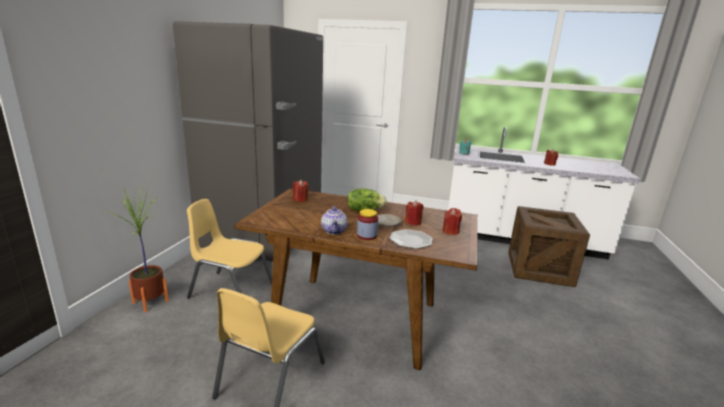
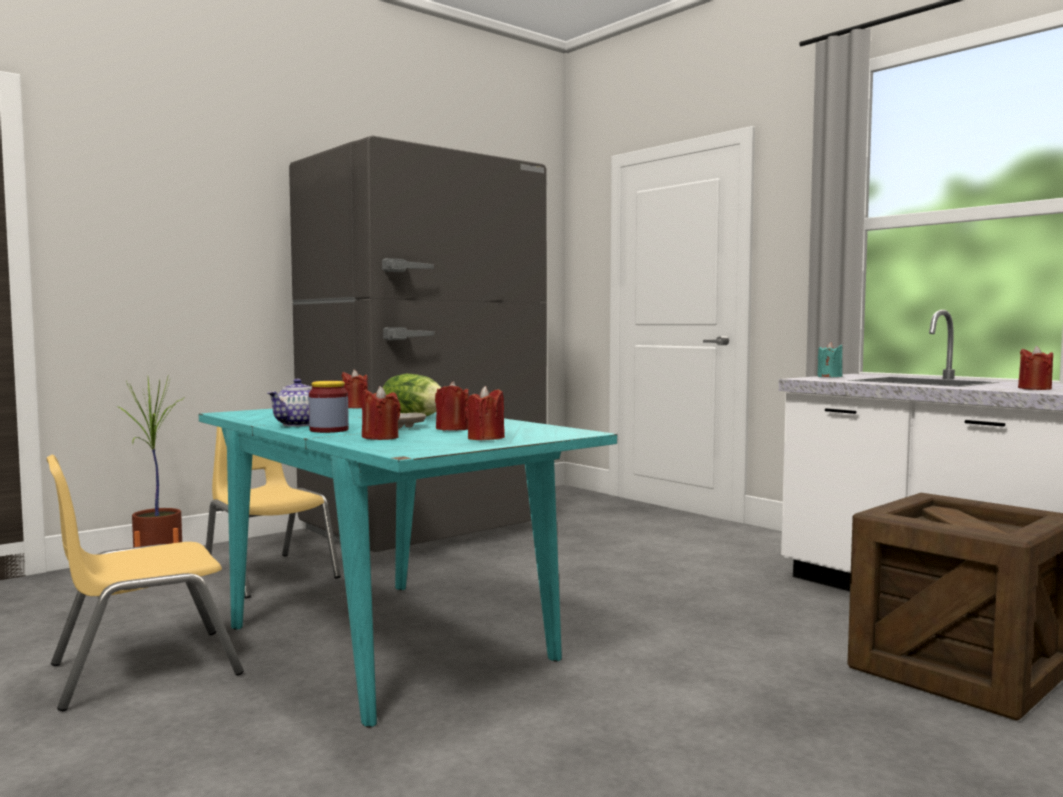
camera: 35 degrees right, 15 degrees down
(359, 318) = (390, 643): brown dining table -> turquoise dining table
(411, 240) = (380, 437): plate -> red candle

